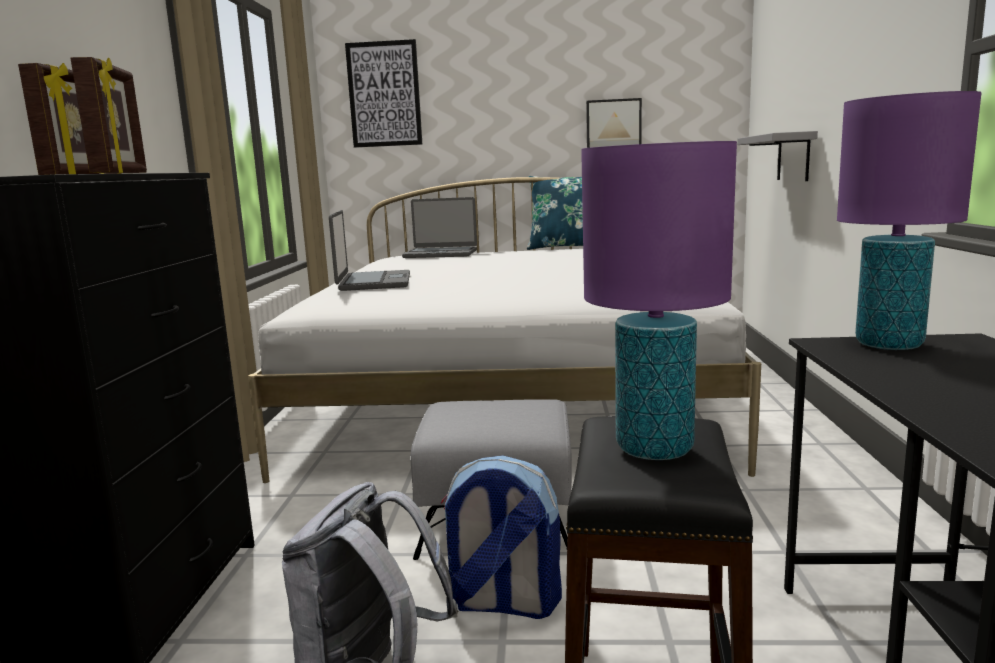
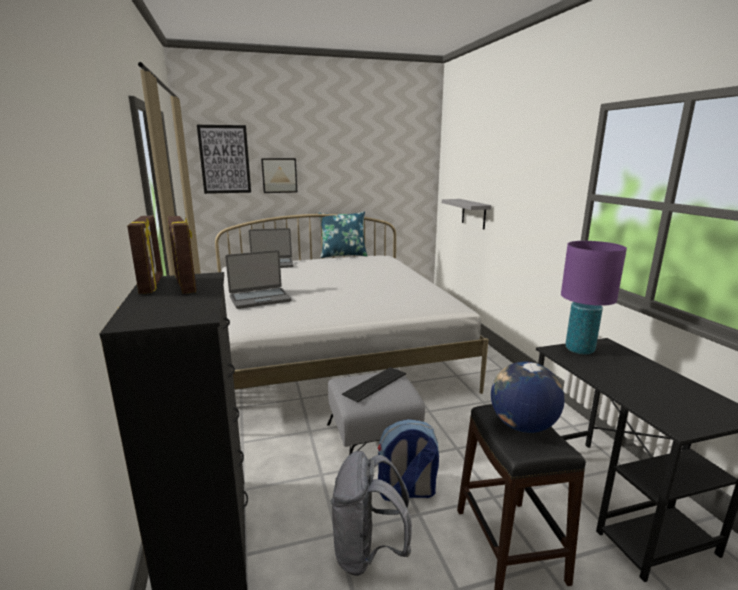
camera: 20 degrees left, 5 degrees up
(373, 282) = (260, 299): laptop -> laptop turned 90 degrees clockwise
(496, 410) = (375, 384): none -> keyboard
(613, 127) = (367, 185): picture -> picture (279, 175)
(653, 449) = (522, 426): purple table lamp -> globe

